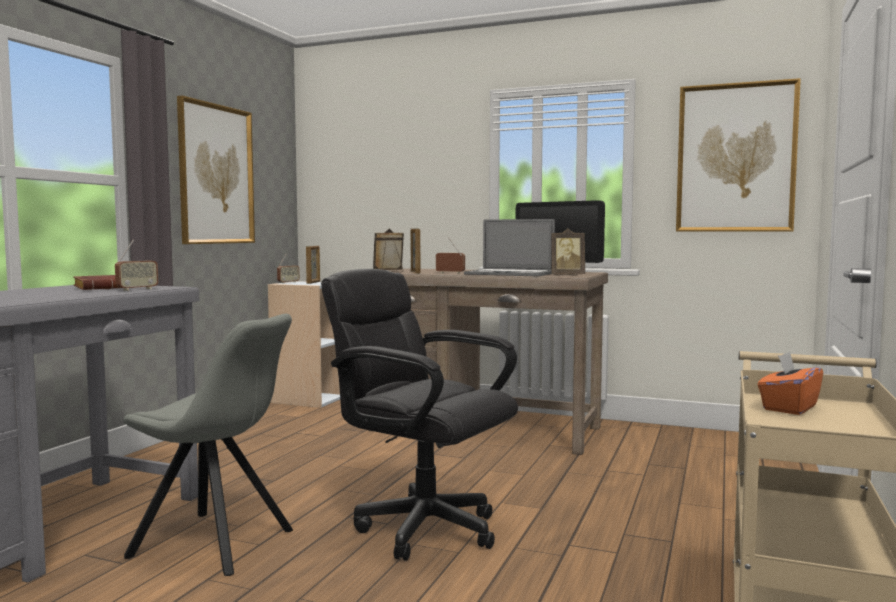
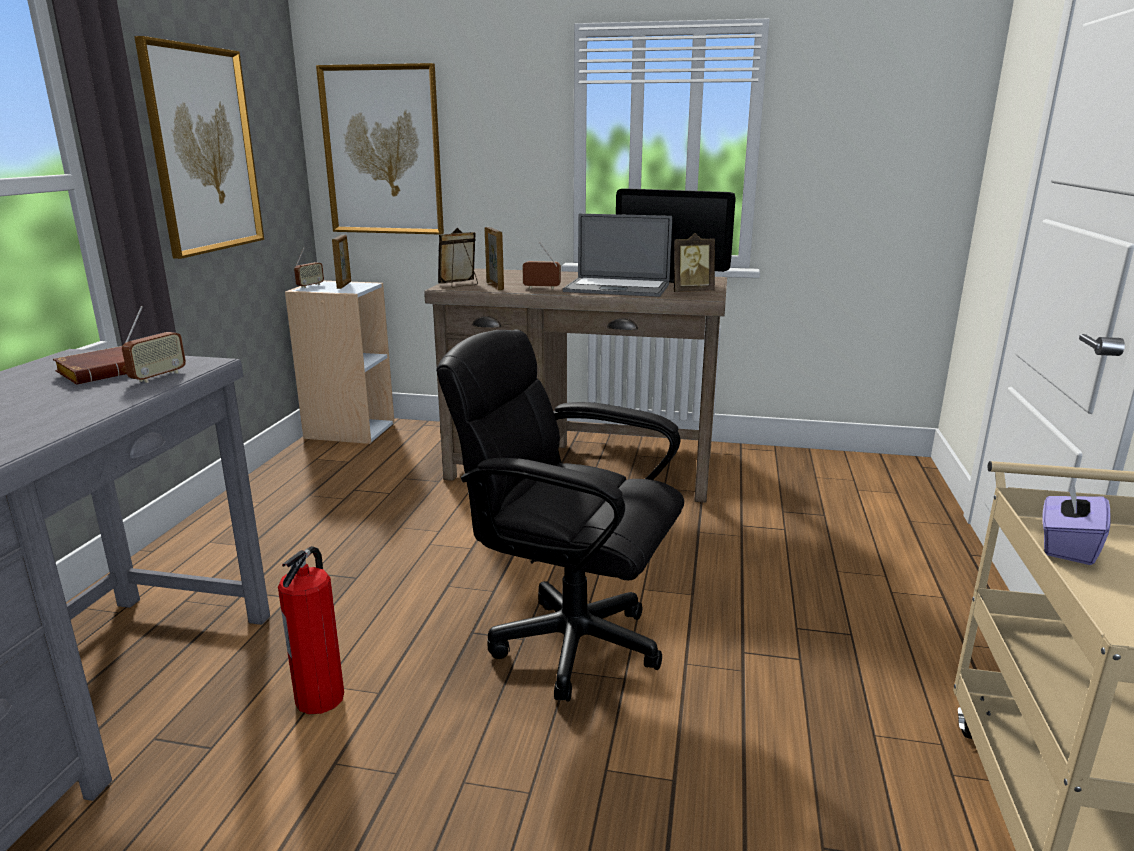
camera: 10 degrees left, 15 degrees up
(214, 543) = (320, 697): grey chair -> fire extinguisher
(735, 158) = (887, 132): picture -> picture (383, 151)
(789, 407) = (1067, 546): orange tissue box -> purple tissue box

